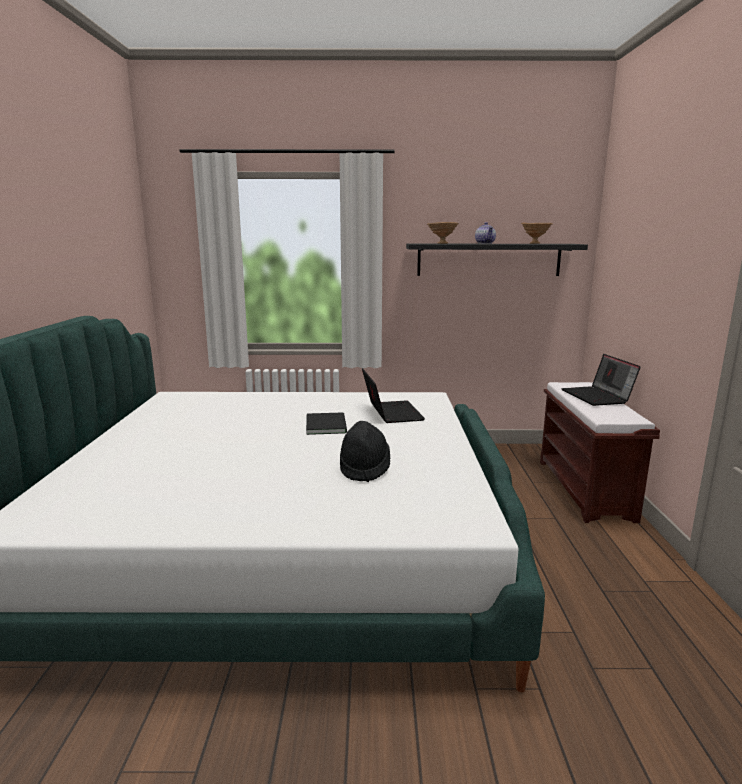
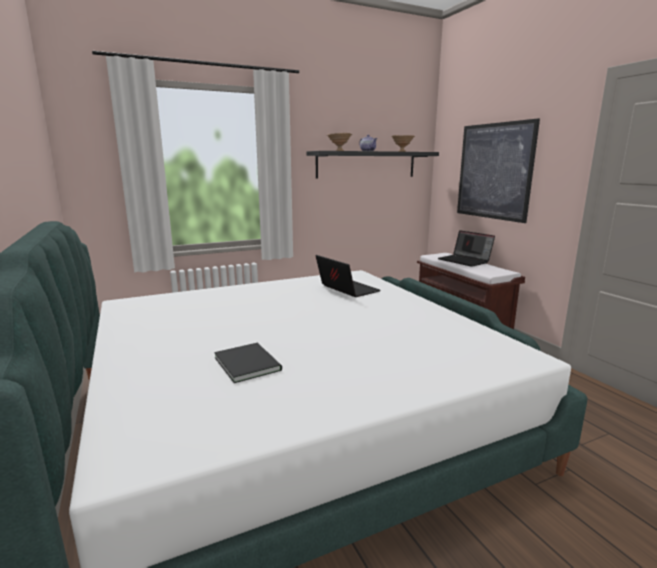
camera: 25 degrees left, 0 degrees up
(327, 424) = (310, 305): black book -> black book (248, 362)
(364, 468) = (392, 333): black hat -> none
(646, 275) = (494, 171): none -> picture

